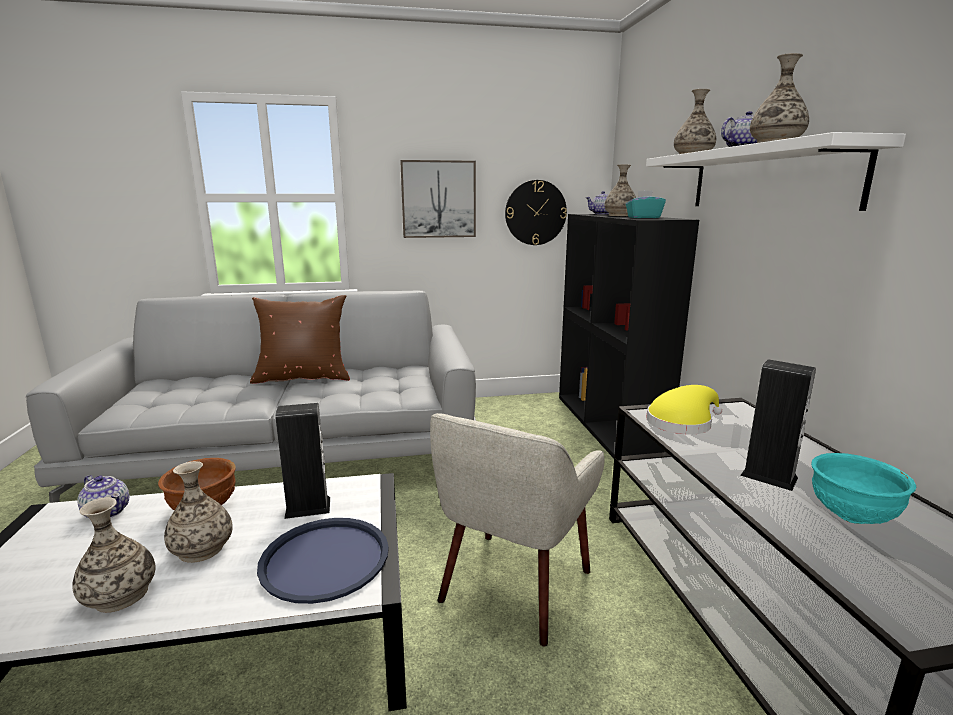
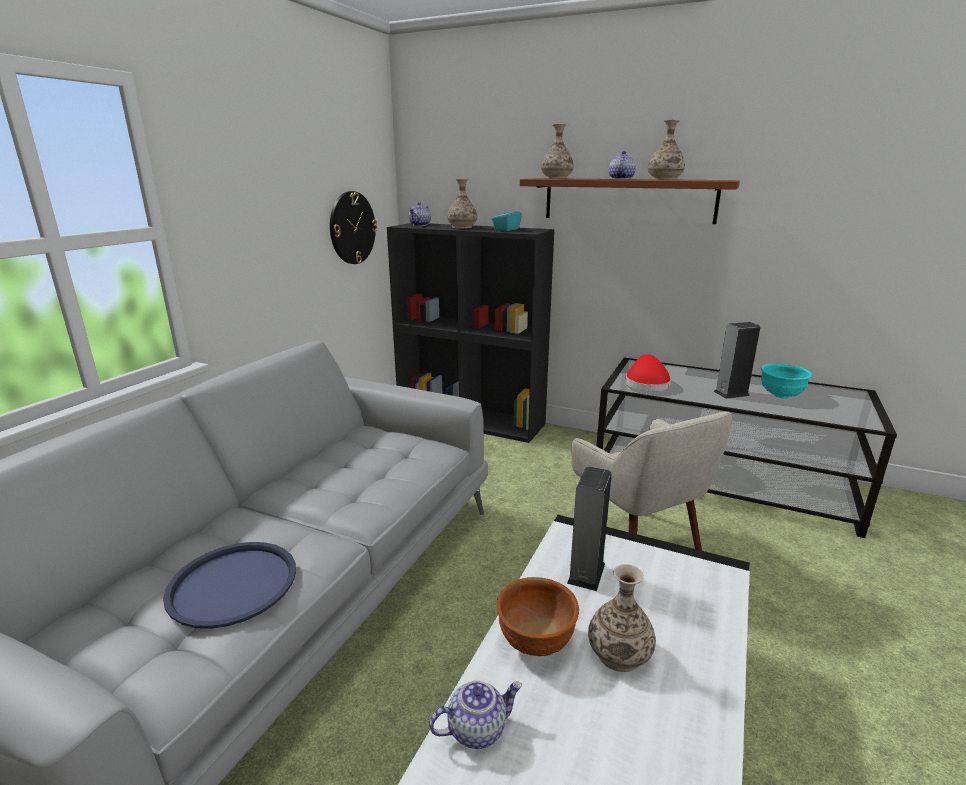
camera: 55 degrees left, 5 degrees up
(120, 595) = (675, 722): vase -> none
(303, 377) = (281, 496): brown pillow -> none
(325, 559) = (679, 582): blue tray -> blue tray (233, 584)
(438, 199) = (271, 222): picture -> none
(682, 422) = (646, 383): yellow hat -> red hat
(767, 179) = (628, 200): white shelf -> brown shelf

